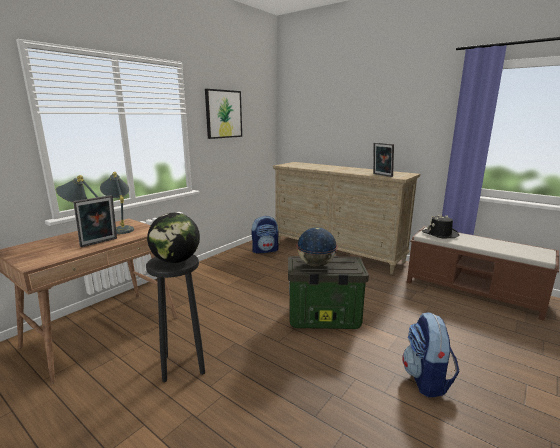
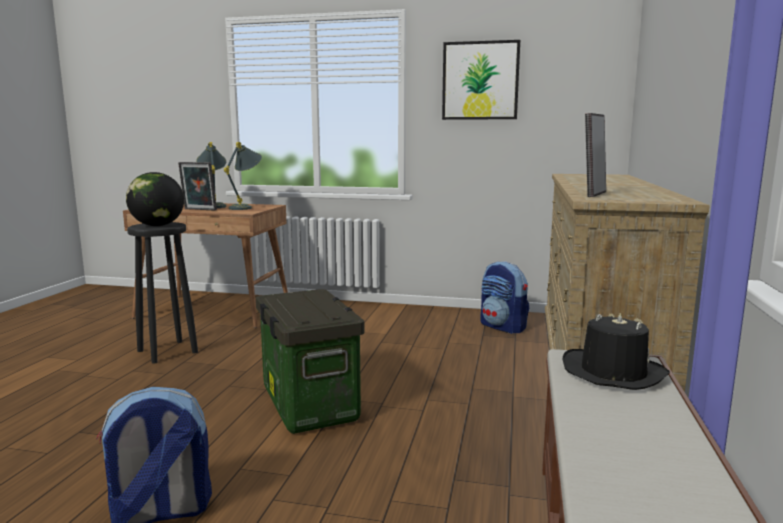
camera: 65 degrees right, 5 degrees down
(316, 265) = (295, 301): globe -> none

